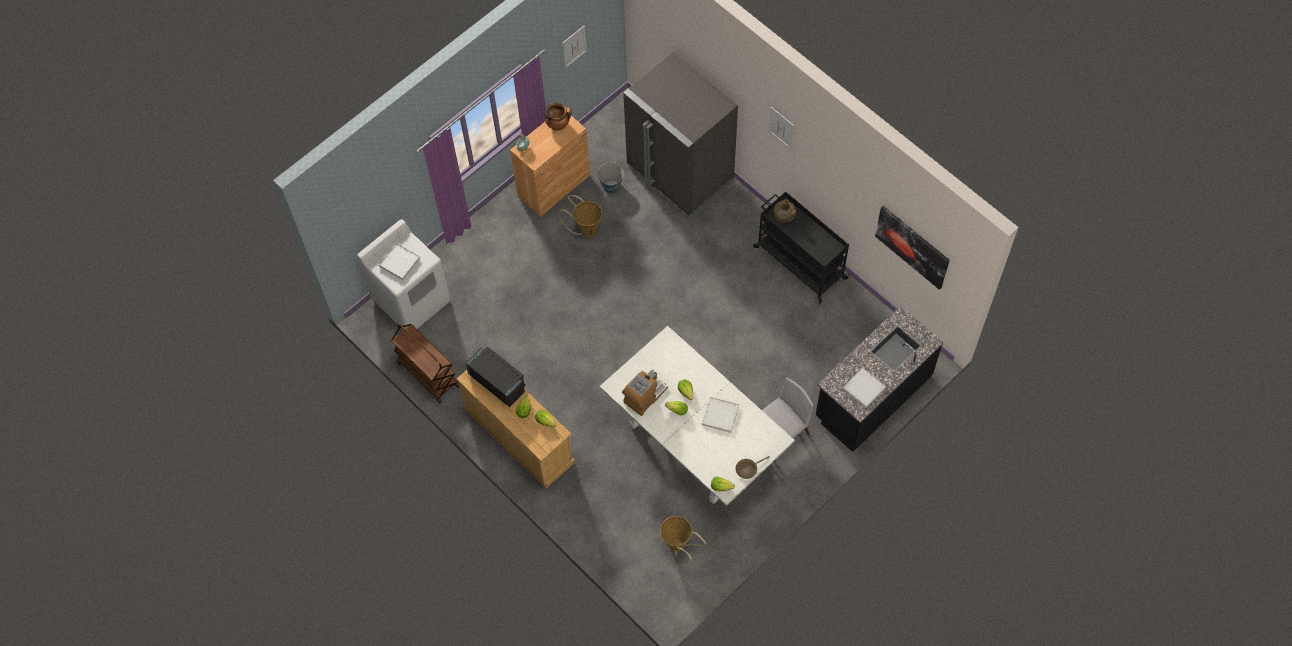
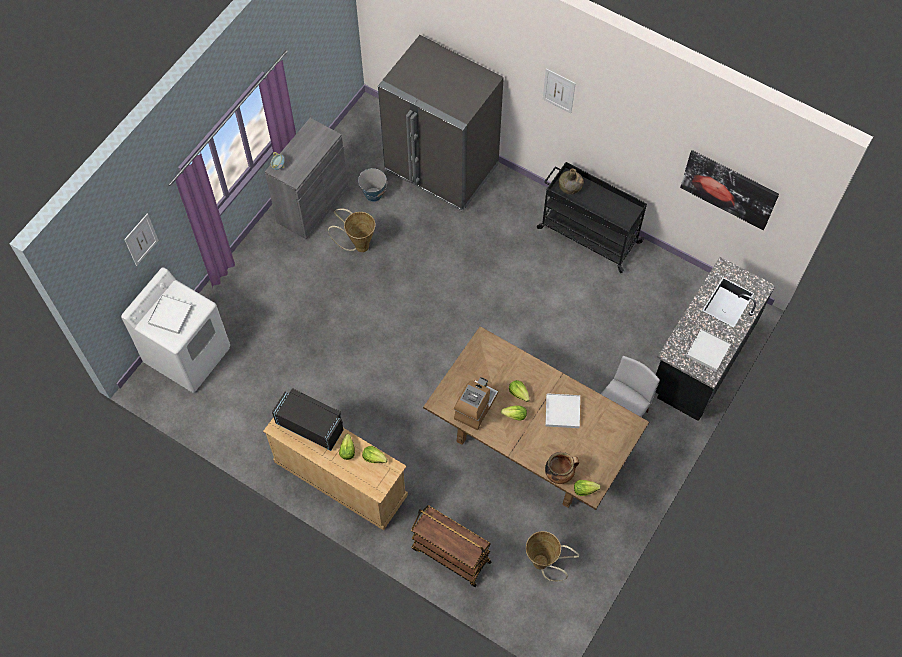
camera: 15 degrees left, 0 degrees up
(427, 374) = (224, 432): brown cart -> brown cart (450, 555)
(553, 185) = (312, 204): brown cabinet -> grey cabinet
(558, 125) = (311, 135): cooking pot -> cooking pot (559, 474)
(574, 46) = (313, 47): picture -> picture (141, 239)
(695, 440) = (530, 443): white dining table -> brown dining table
(748, 469) = (608, 464): brown frying pan -> none

